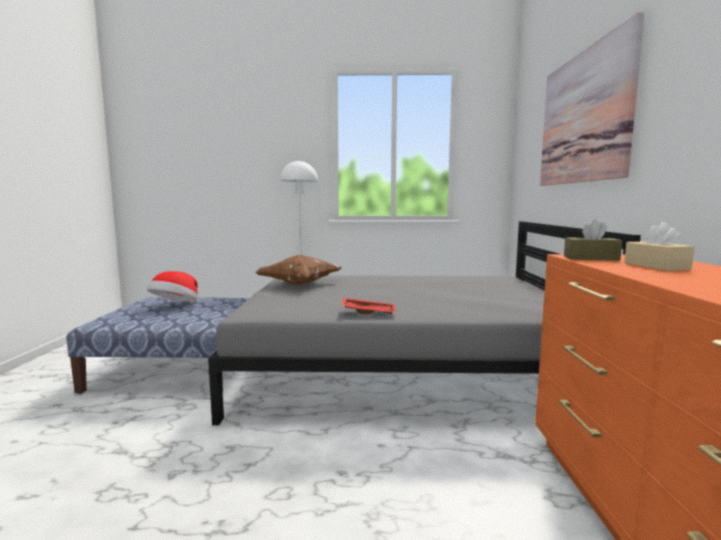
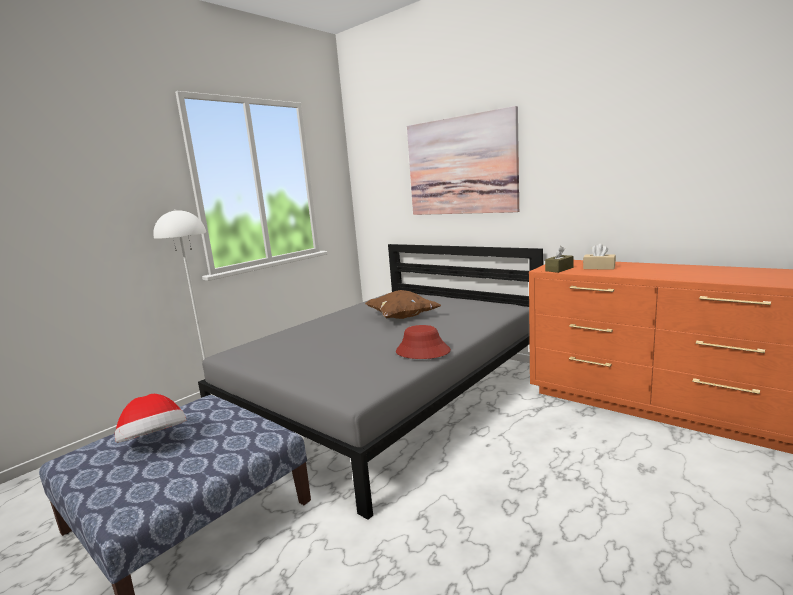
camera: 50 degrees left, 5 degrees up
(300, 284) = (275, 355): brown pillow -> brown pillow (401, 317)
(368, 312) = (422, 351): red tray -> red hat

